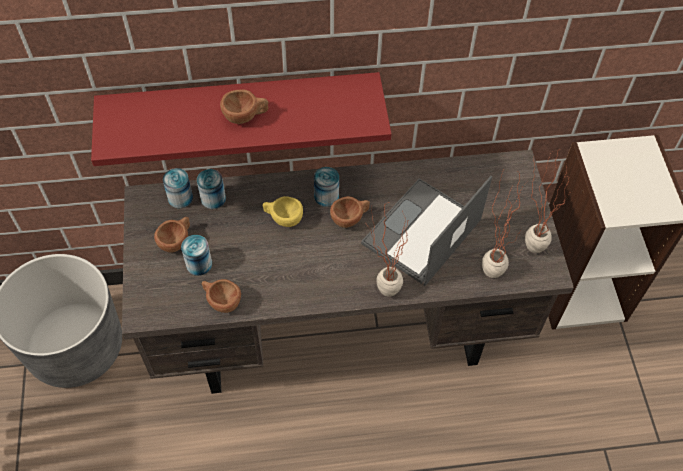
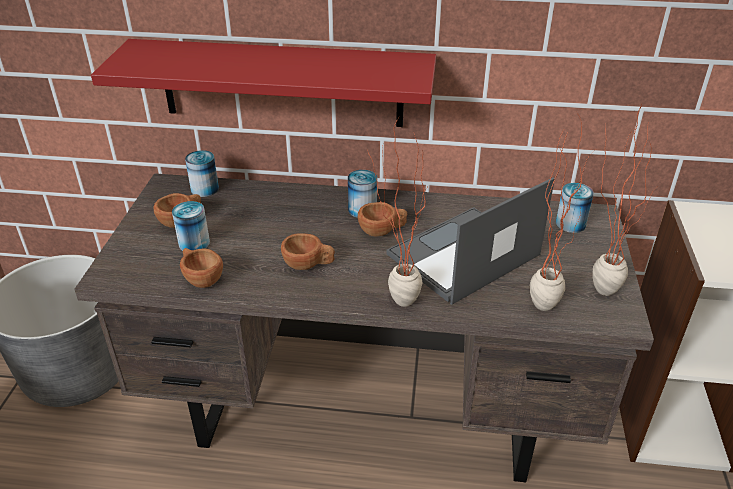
camera: 15 degrees right, 20 degrees down
(213, 198) = (238, 194): can -> can (570, 224)
(246, 116) = (272, 65): brown cup -> brown cup (308, 265)
(283, 218) = (305, 220): yellow cup -> none

